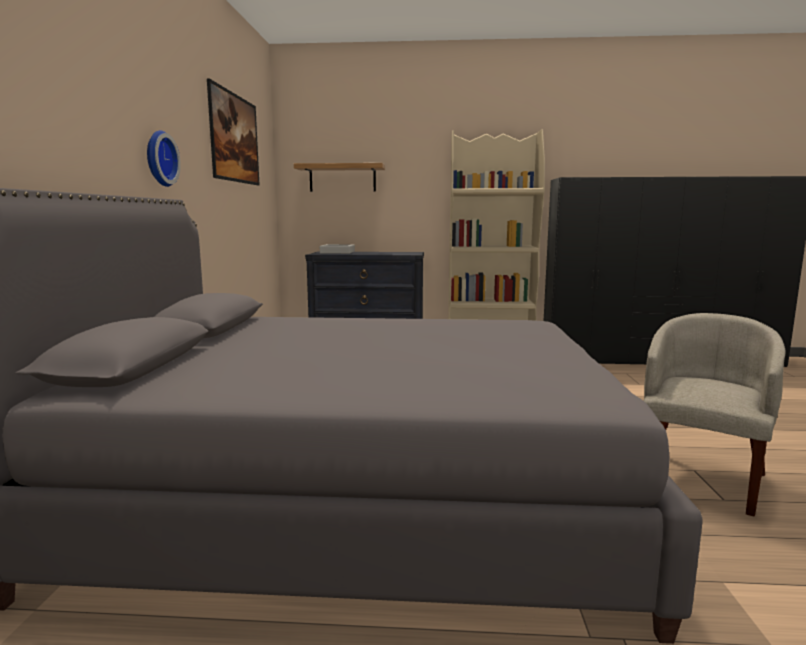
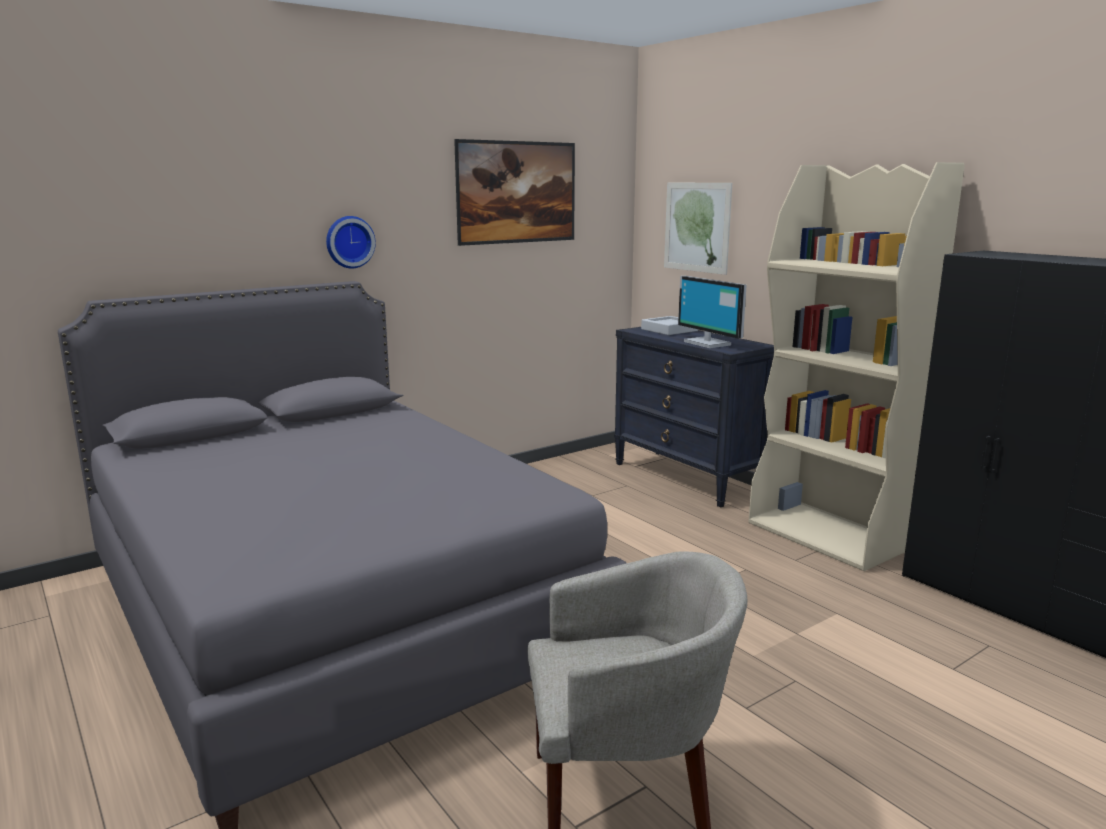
camera: 50 degrees right, 5 degrees up
(342, 178) = (697, 227): shelf -> picture
(388, 253) = (708, 343): none -> monitor

